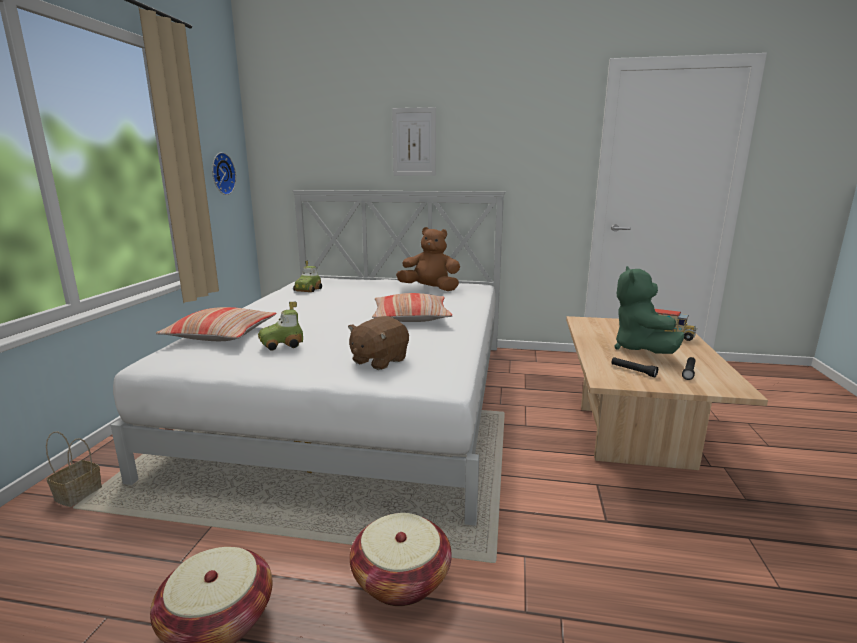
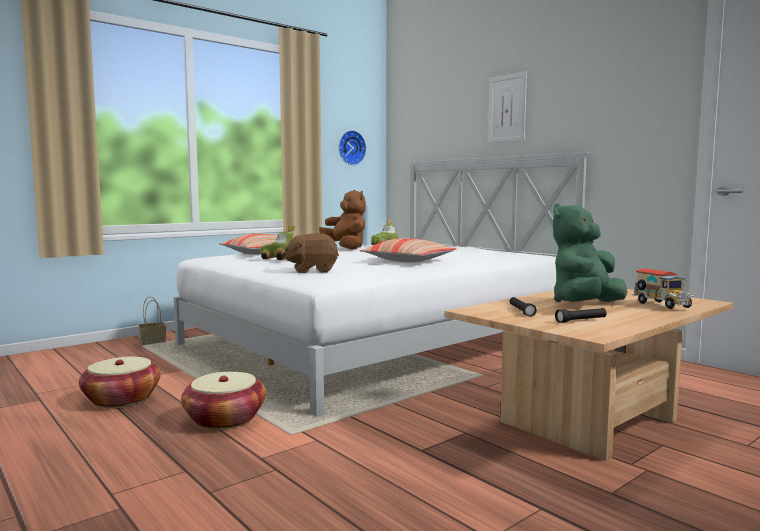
camera: 40 degrees right, 10 degrees down
(430, 289) = (487, 253): brown plush toy -> brown plush toy (346, 248)

